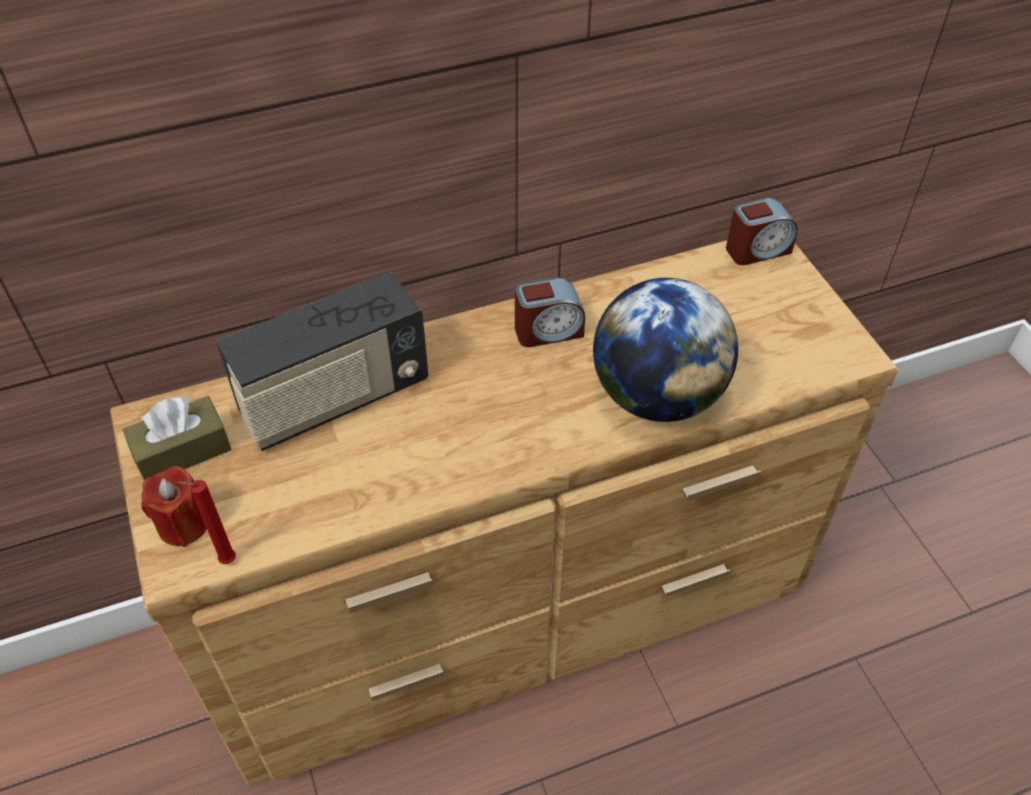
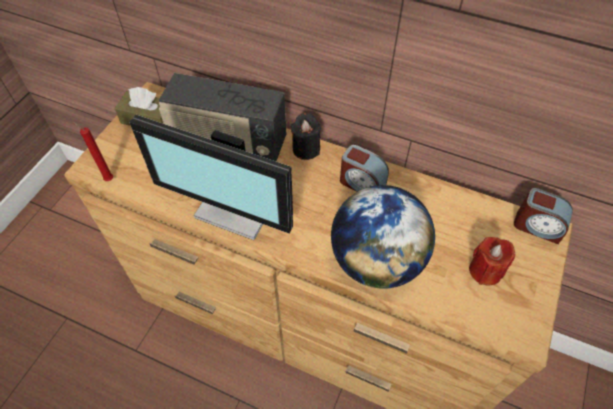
camera: 45 degrees right, 5 degrees up
(183, 524) = (113, 151): red candle -> red candle (485, 271)
(440, 339) = (306, 149): none -> black candle
(442, 459) = (238, 207): none -> monitor

